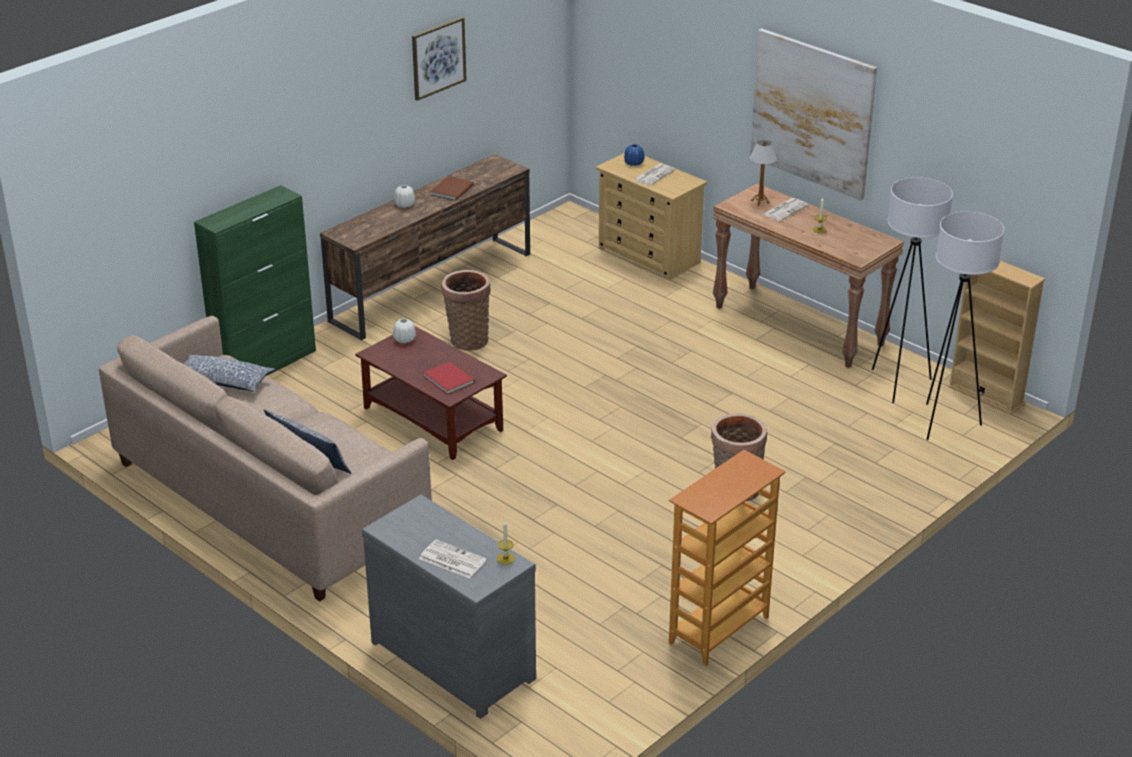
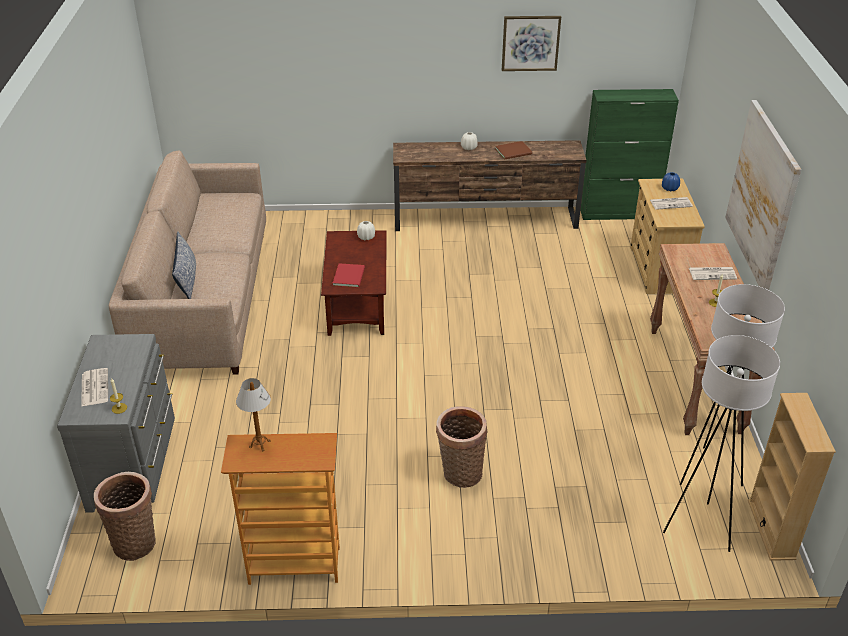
camera: 45 degrees right, 5 degrees up
(223, 382) = (224, 208): pillow -> none
(266, 365) = (324, 218): green cabinet -> green cabinet (619, 213)
(467, 339) = (454, 264): basket -> basket (135, 541)
(760, 202) = (702, 258): table lamp -> table lamp (259, 444)

